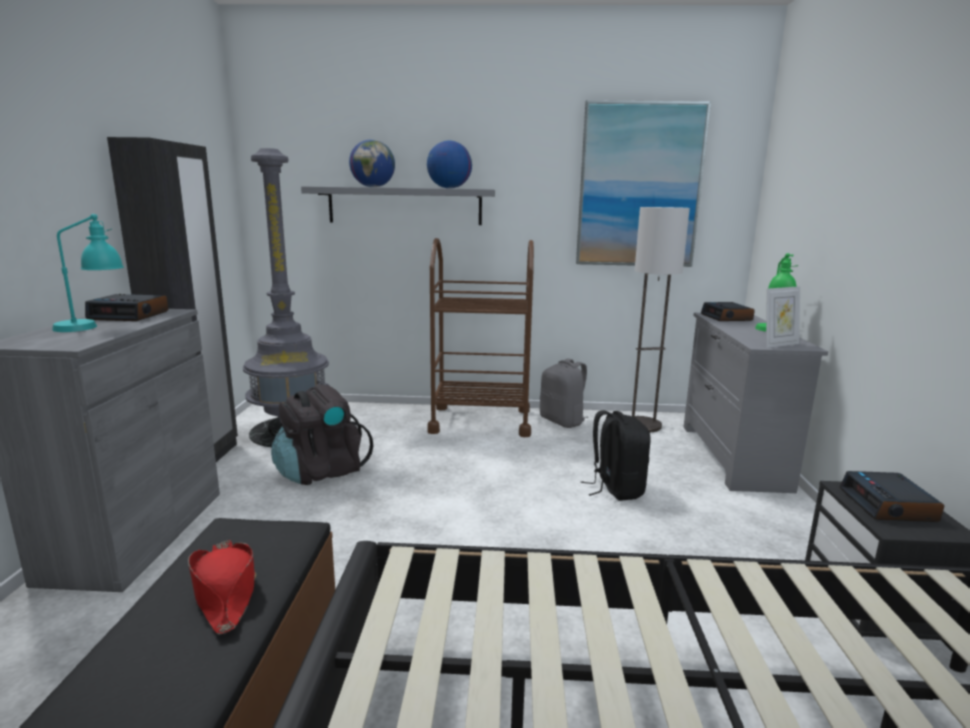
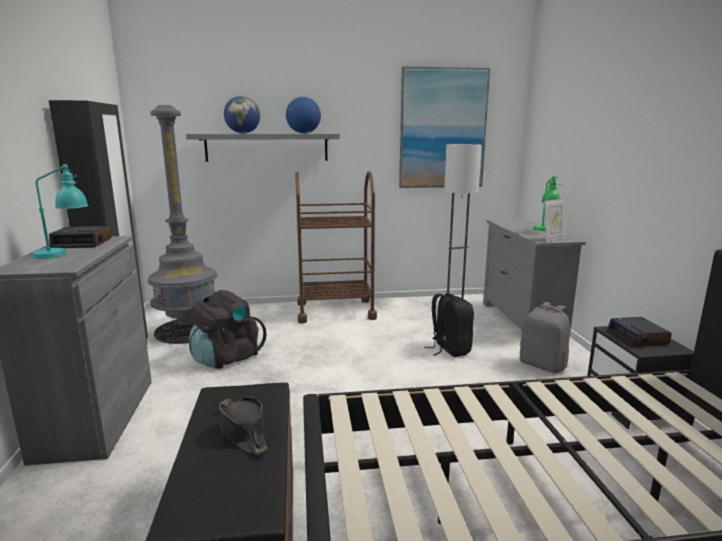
camera: 10 degrees left, 0 degrees up
(225, 592) = (242, 431): red hat -> black hat
(563, 421) = (396, 306): grey backpack -> grey backpack (543, 365)
(727, 317) = (510, 222): alarm clock -> none

